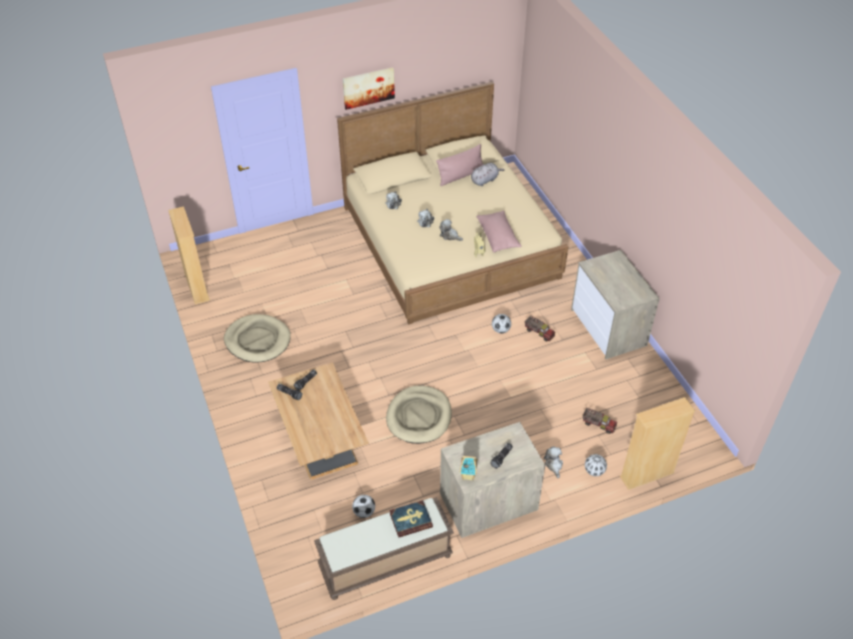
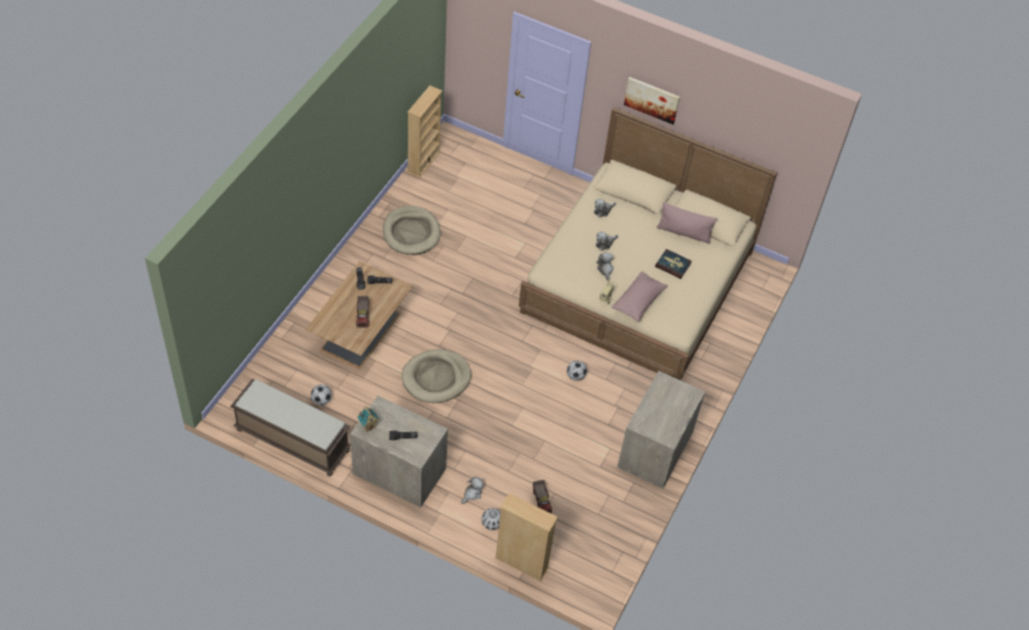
camera: 45 degrees right, 5 degrees up
(410, 520) = (314, 422): book -> book (673, 265)
(485, 180) = (697, 252): grey plush toy -> none
(539, 332) = (600, 404): toy truck -> toy truck (363, 316)

